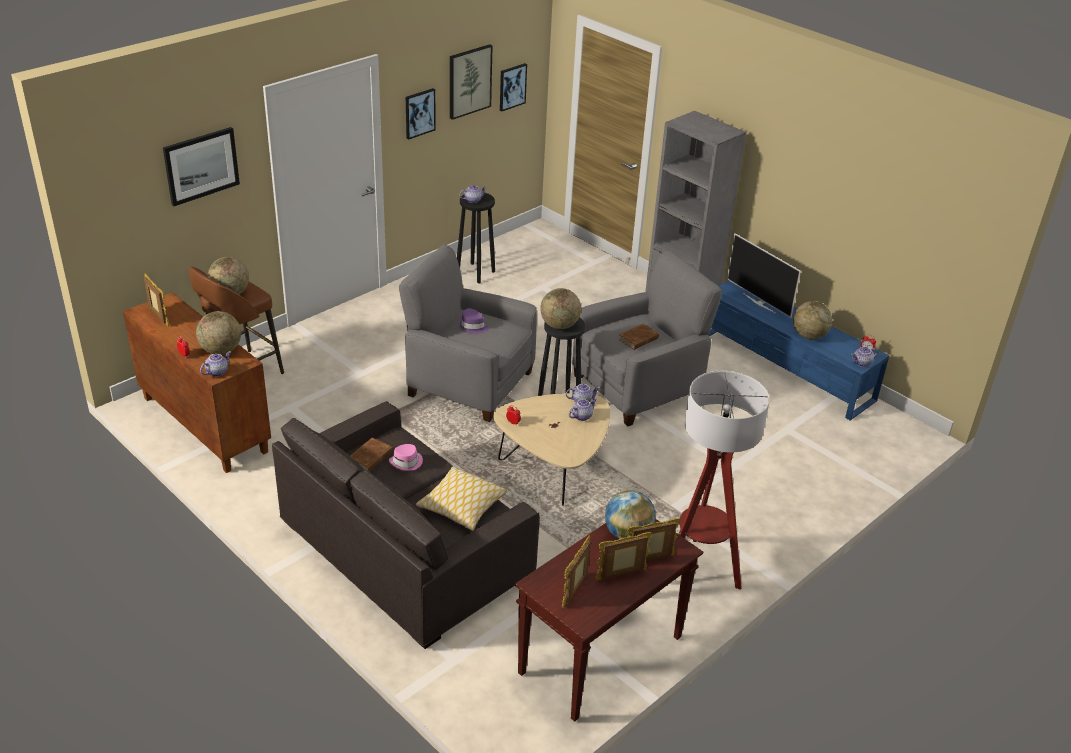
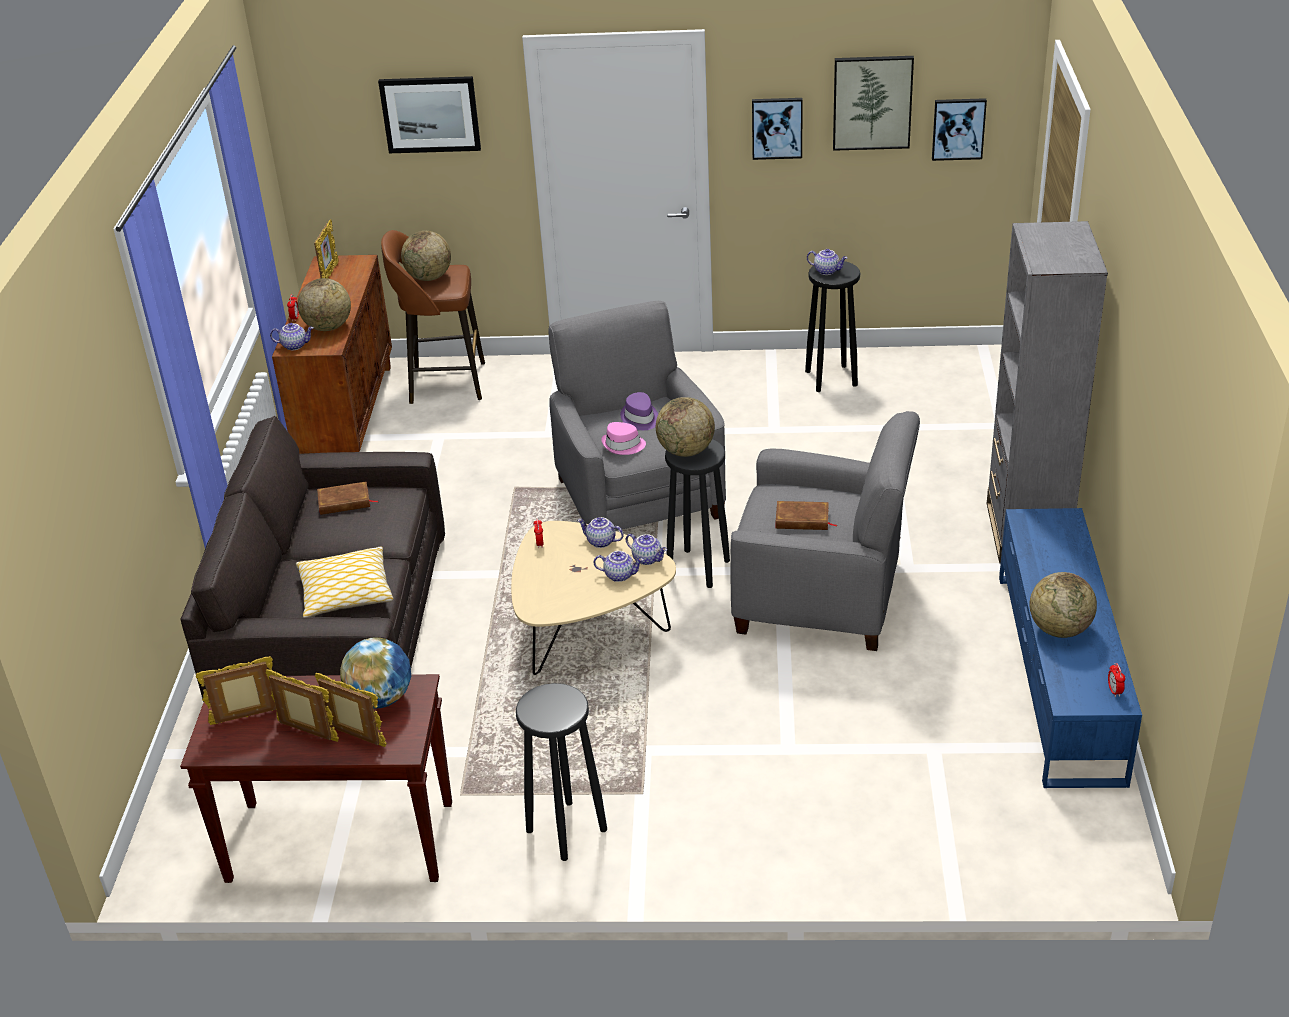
camera: 50 degrees right, 0 degrees up
(406, 462) = (366, 523): pink hat -> pink hat (623, 445)
(698, 570) = (565, 830): floor lamp -> black stool
(759, 303) = (1059, 556): television -> none
(862, 363) = (1077, 702): teapot -> teapot (600, 542)

